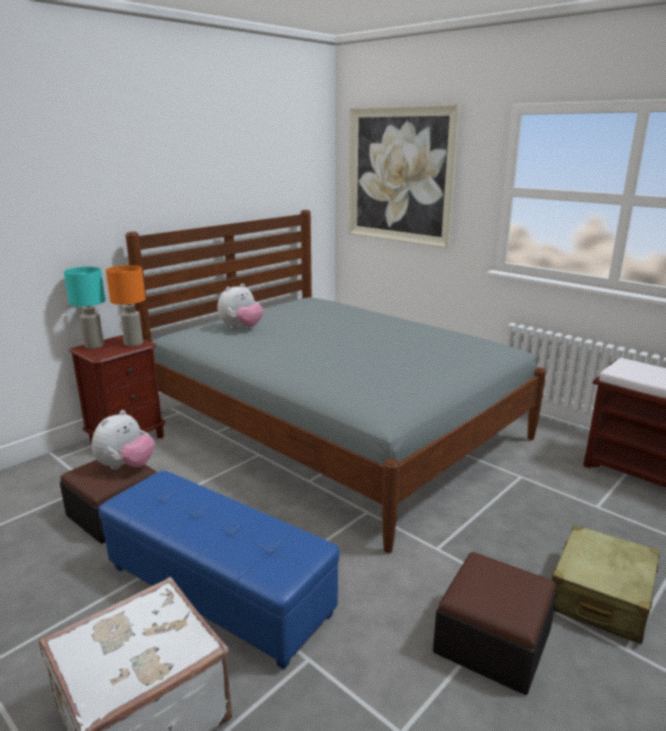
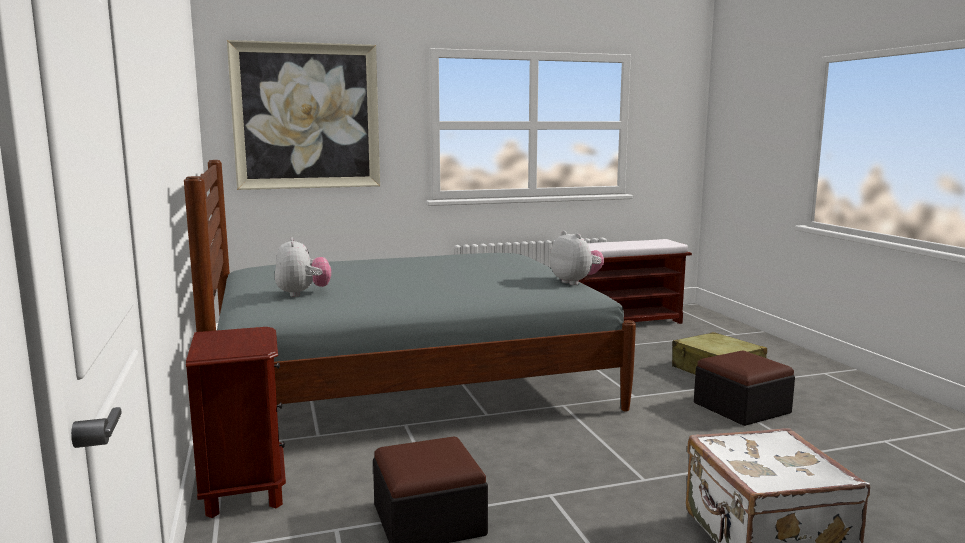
camera: 60 degrees left, 10 degrees down
(94, 346) = (209, 349): turquoise table lamp -> none
(126, 466) = (433, 445): plush toy -> plush toy (575, 282)
(133, 344) = (249, 333): orange table lamp -> none
(220, 590) = (622, 484): blue ottoman -> none

